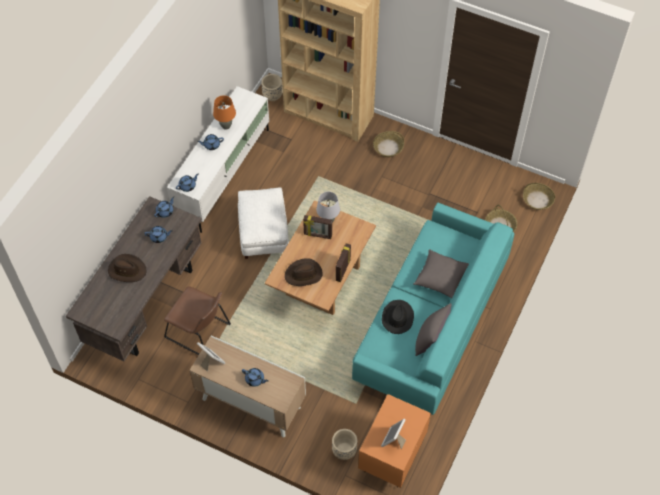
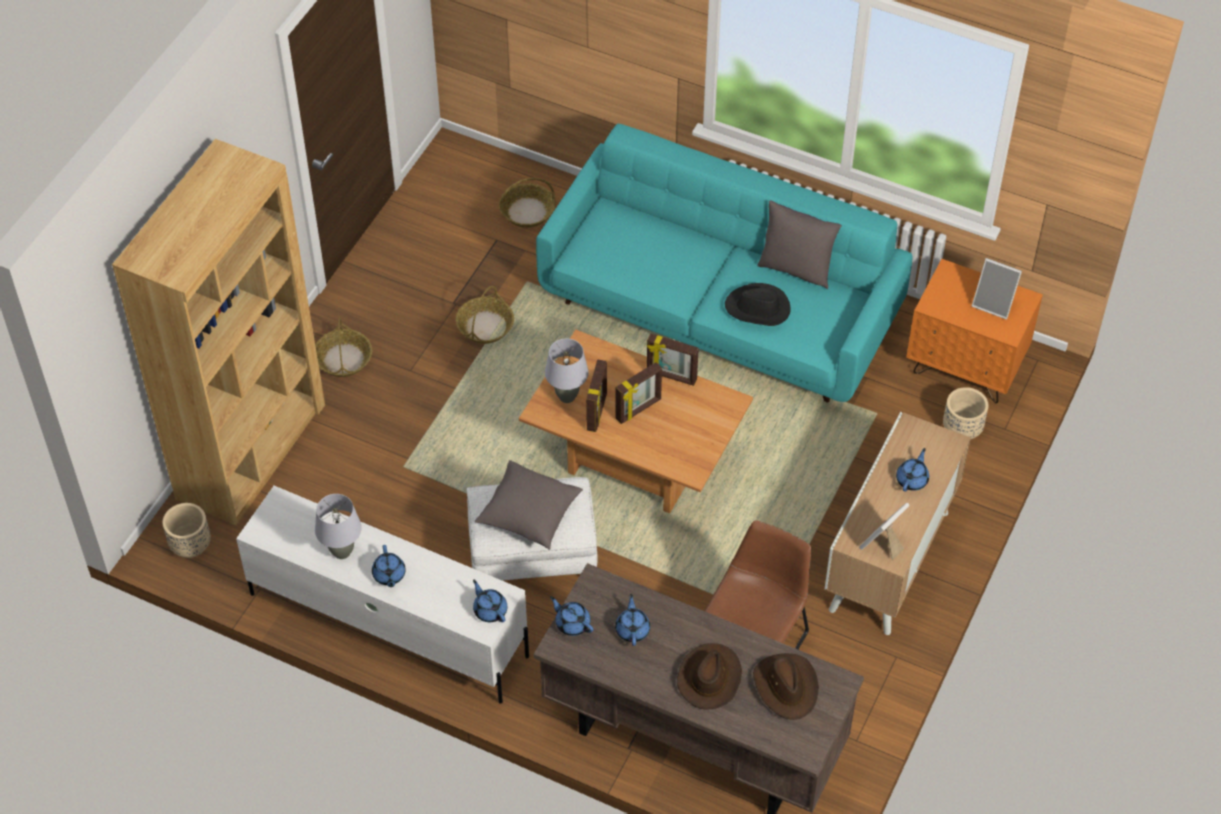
camera: 90 degrees left, 5 degrees down
(226, 126) = (342, 552): orange table lamp -> grey table lamp
(304, 274) = (681, 431): brown hat -> brown hat (786, 687)
(319, 254) = (638, 409): none -> picture frame
(440, 278) = (679, 252): grey pillow -> grey pillow (529, 515)
(538, 200) = (474, 160): basket -> basket (485, 326)

